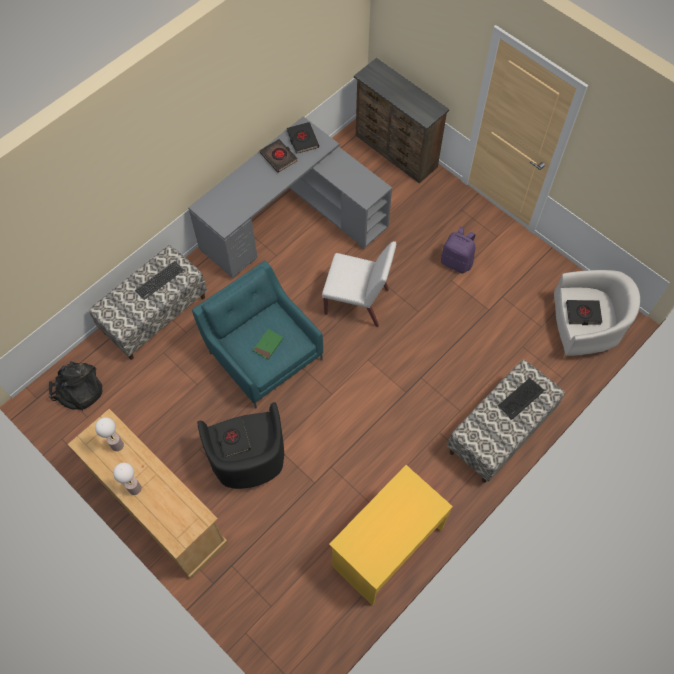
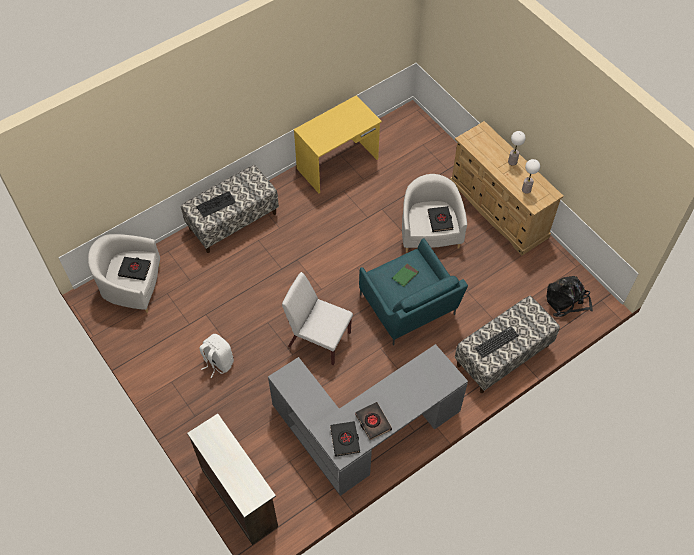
camera: 170 degrees left, 5 degrees down
(248, 458) = (429, 232): black armchair -> white armchair
(457, 262) = (218, 362): purple backpack -> white backpack

